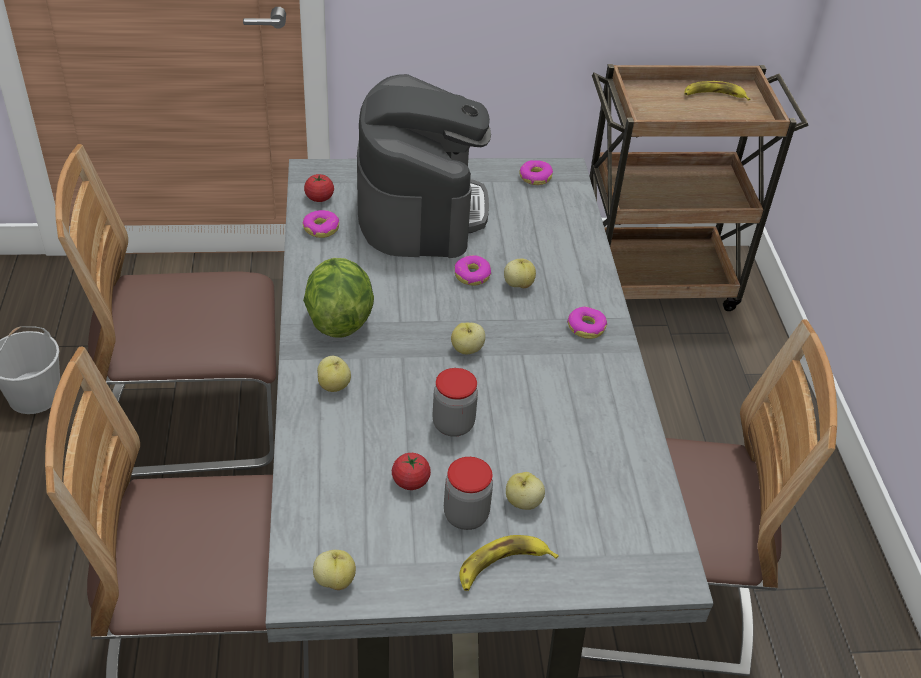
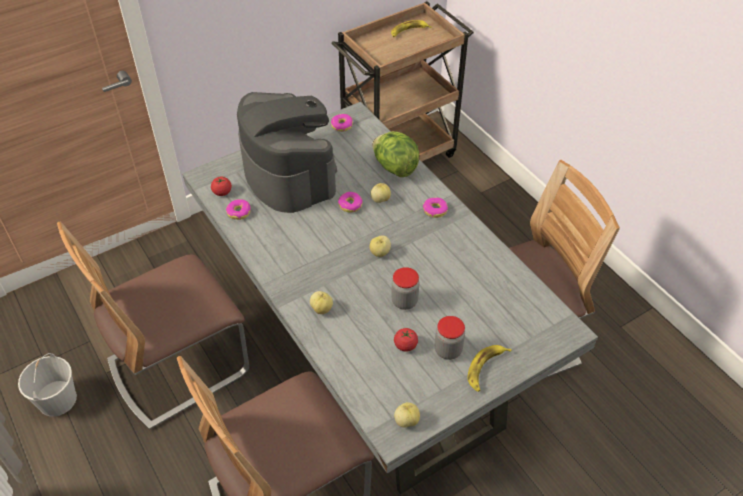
camera: 25 degrees left, 5 degrees up
(338, 319) = (293, 266): lettuce -> lettuce (394, 167)
(522, 502) = (471, 328): apple -> none

